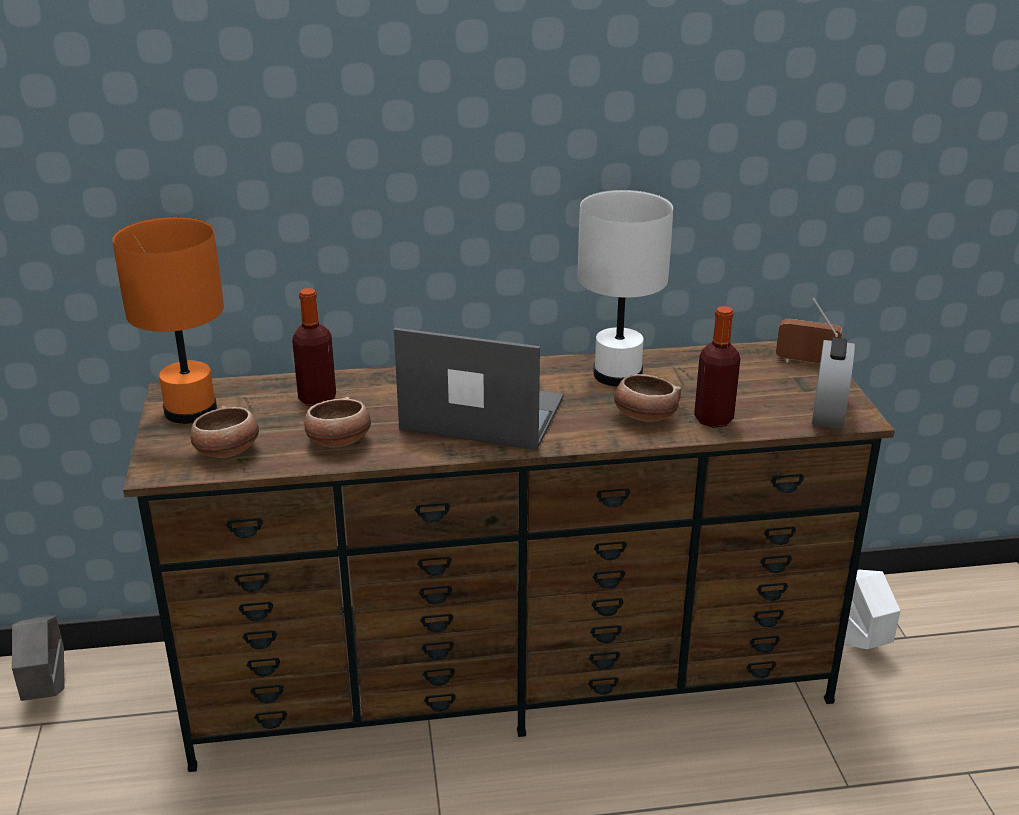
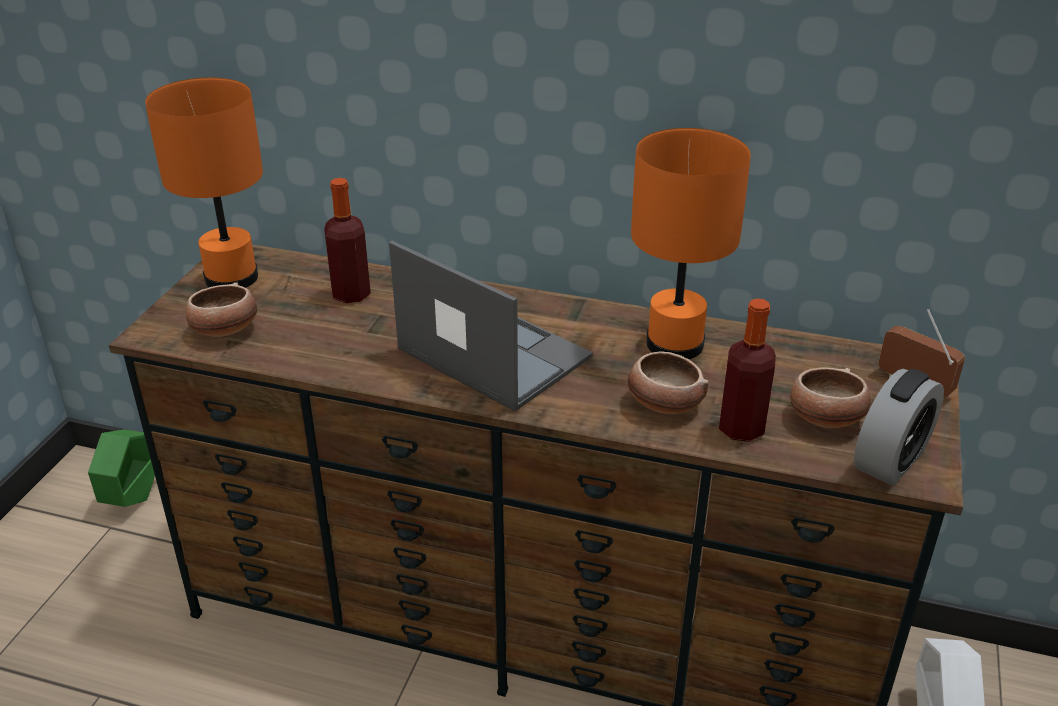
camera: 25 degrees right, 5 degrees up
(47, 690) = (133, 498): grey planter -> green planter
(338, 442) = (330, 348): bowl -> bowl (825, 419)
(618, 374) = (676, 344): white table lamp -> orange table lamp

